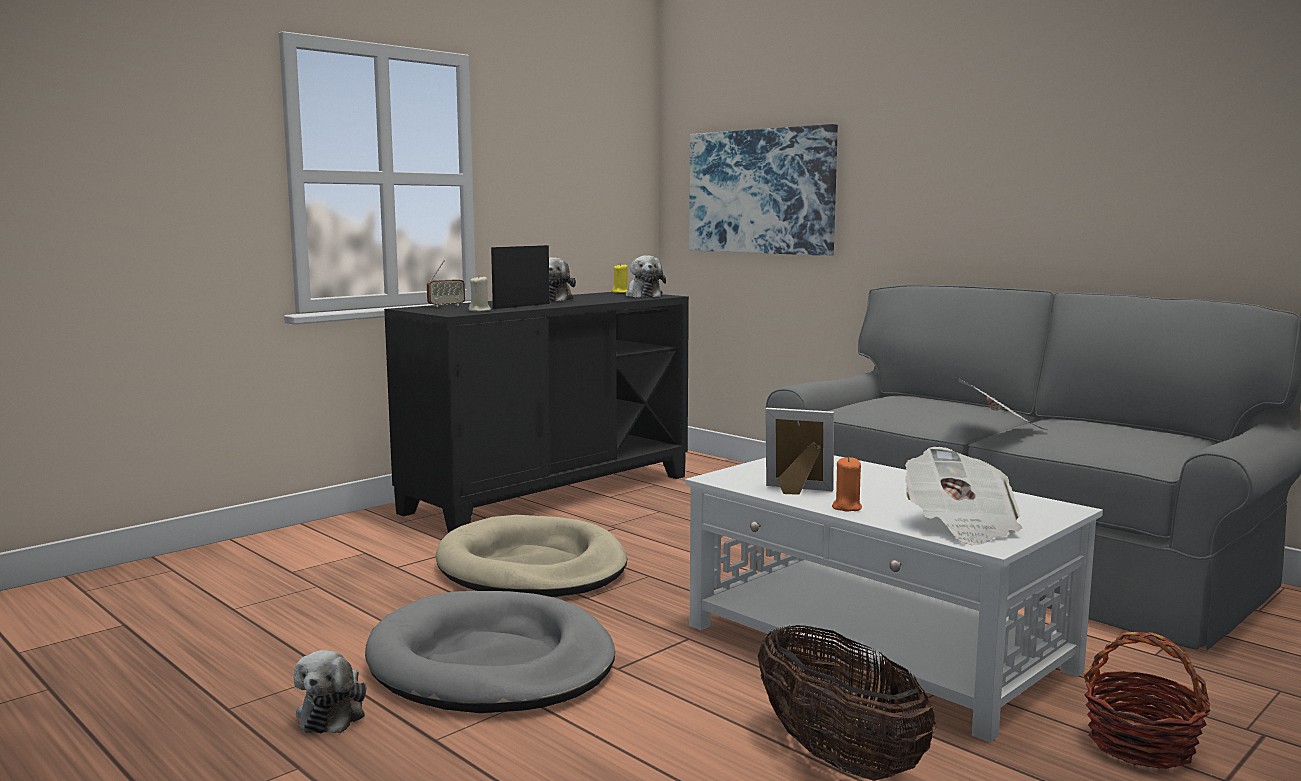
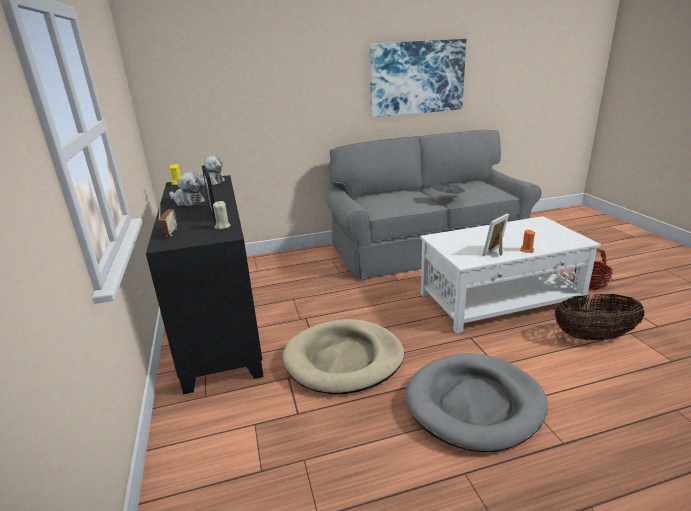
camera: 60 degrees left, 15 degrees up
(333, 713) = (523, 480): plush toy -> none
(761, 191) = (229, 101): picture -> picture (417, 78)
(960, 526) = (560, 239): newspaper -> none

